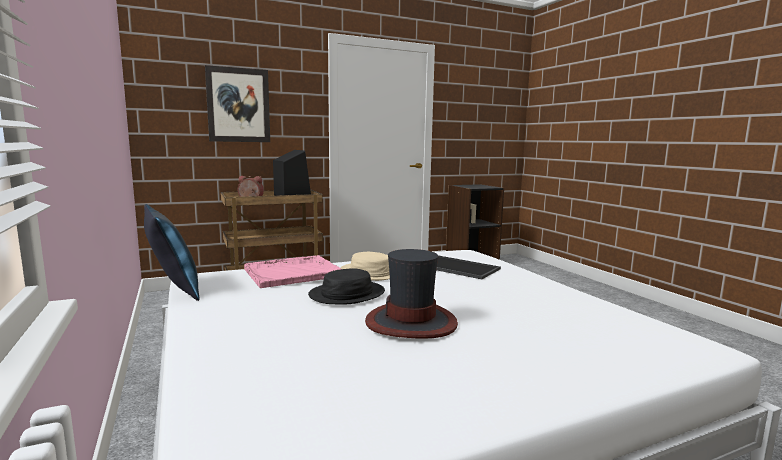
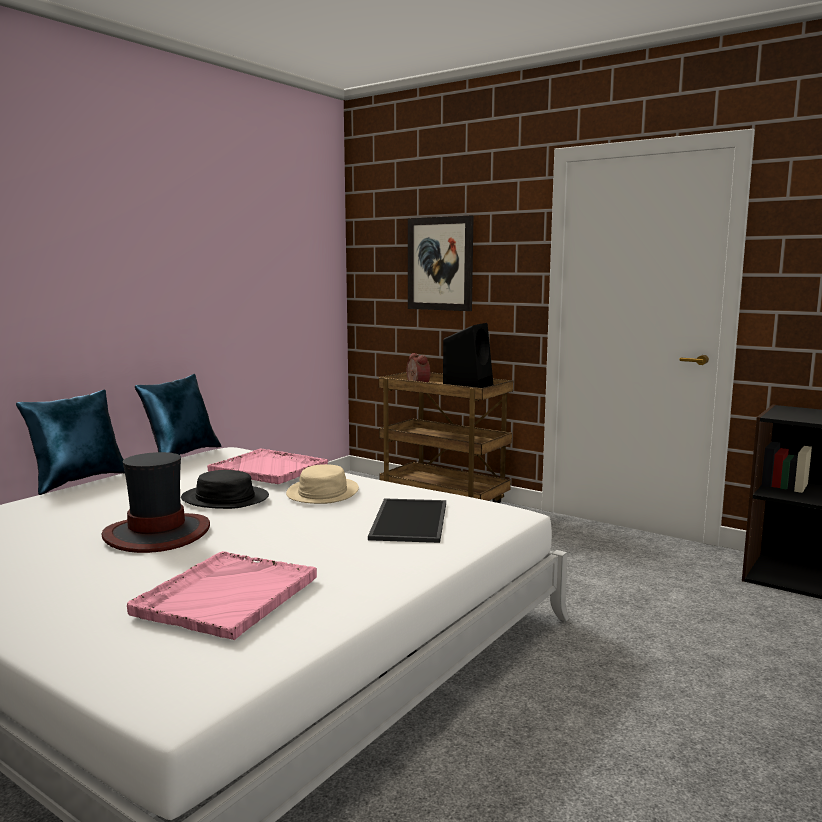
camera: 60 degrees right, 0 degrees up
(163, 339) = (79, 481): none -> blue pillow
(560, 319) = (226, 596): none -> pink tray

